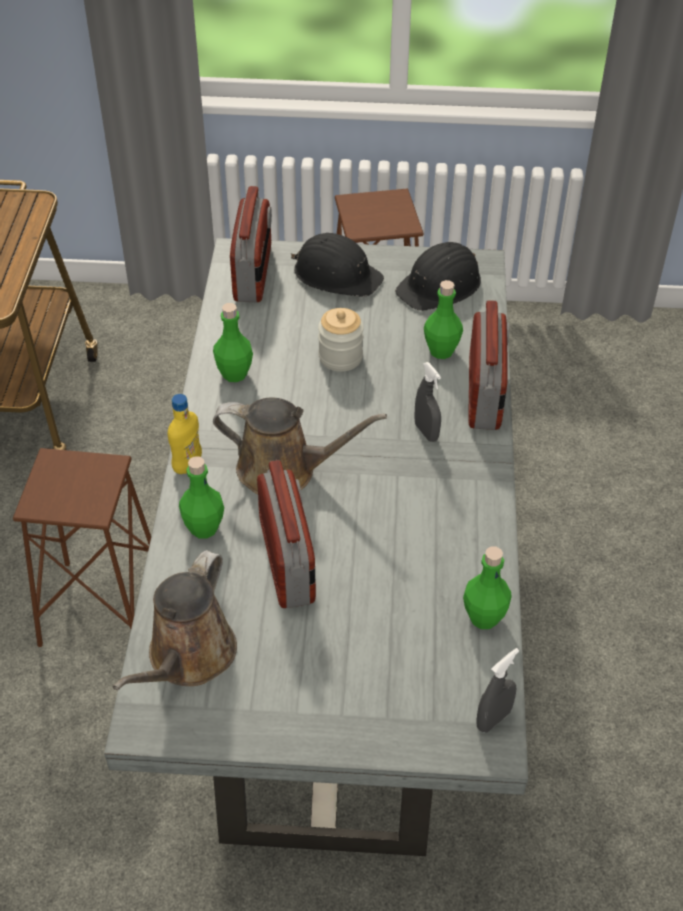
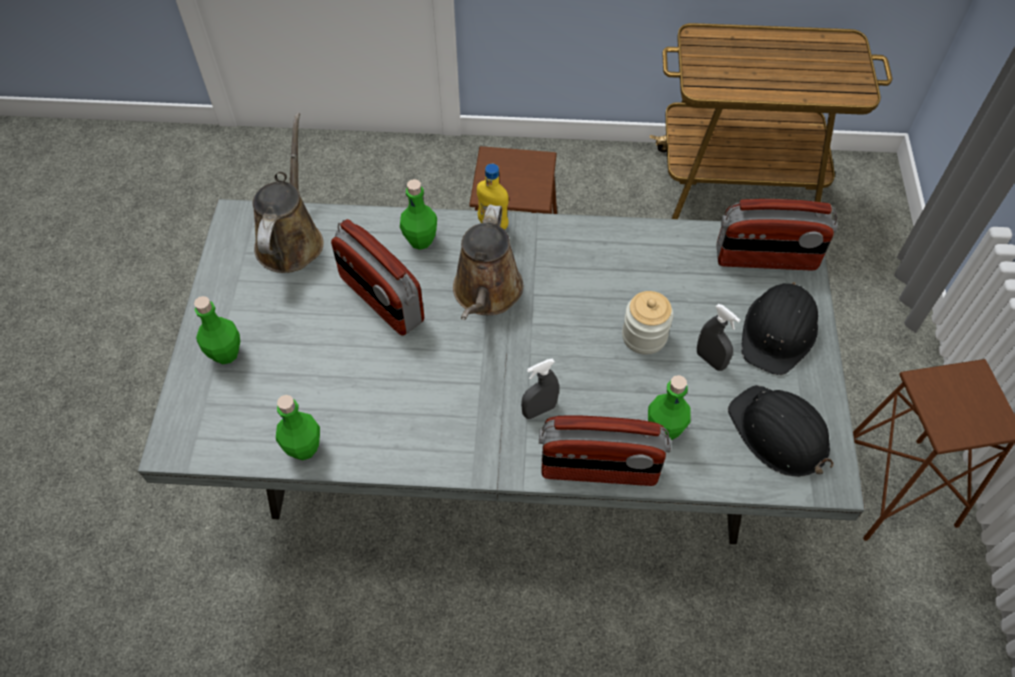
camera: 90 degrees right, 10 degrees up
(188, 658) = (291, 239): brown watering can -> brown watering can turned 75 degrees clockwise
(234, 374) = (611, 251): green bottle -> green bottle (226, 353)
(288, 561) = (381, 299): radio -> radio turned 60 degrees clockwise
(493, 719) = (197, 448): grey spray bottle -> grey spray bottle (710, 360)

